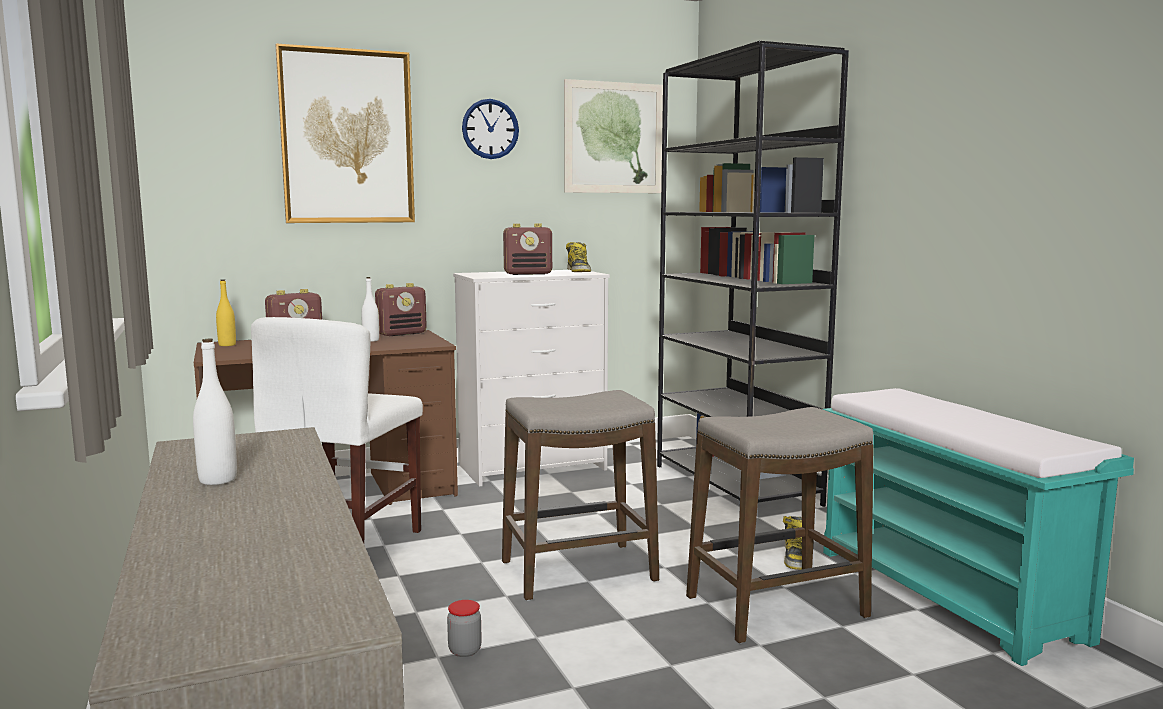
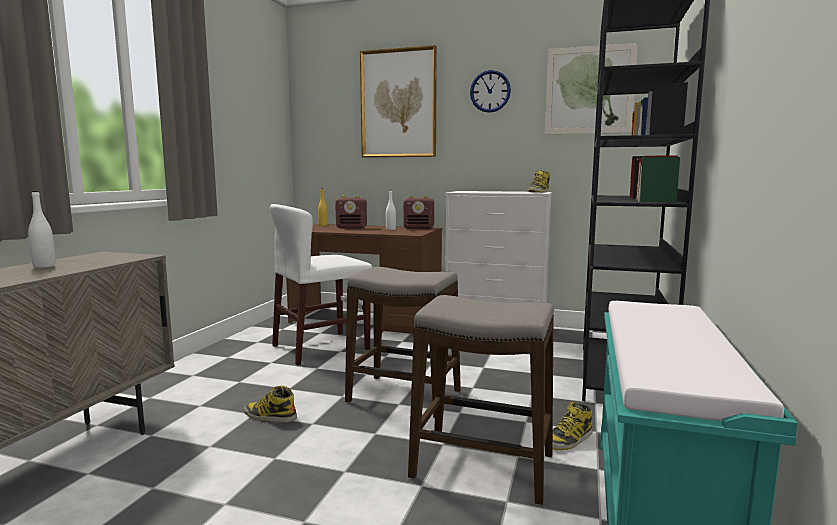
camera: 40 degrees right, 0 degrees up
(465, 650) = (269, 416): jar -> boot
(528, 274) = (494, 192): radio -> none

